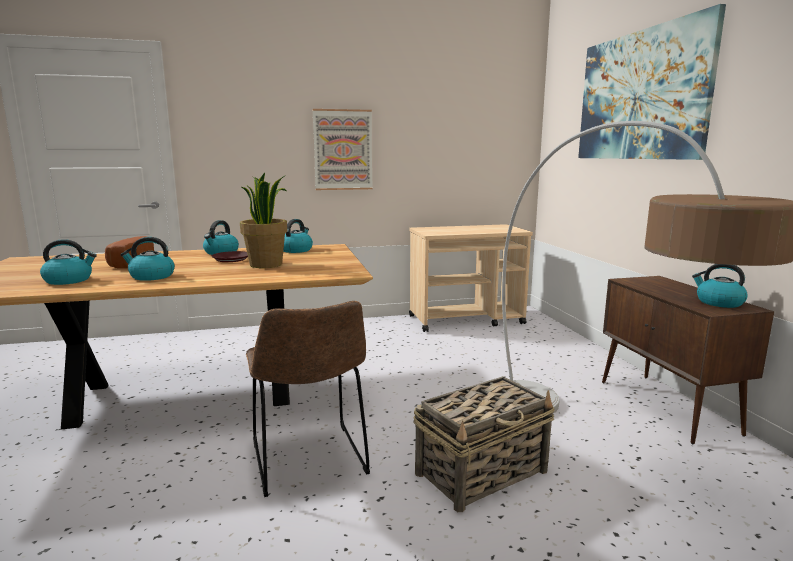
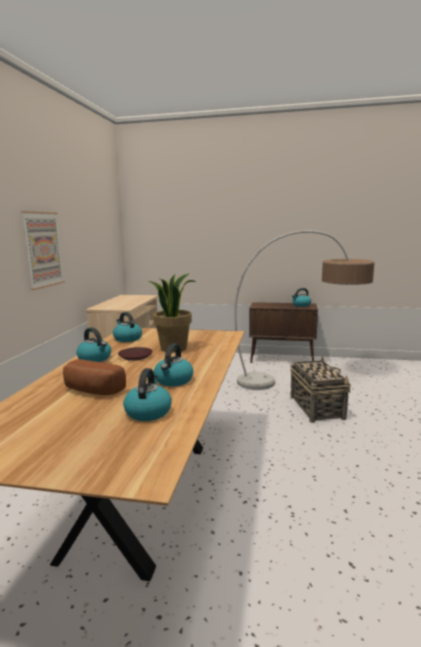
camera: 65 degrees left, 0 degrees up
(310, 462) = (285, 449): brown chair -> none
(640, 96) = (220, 211): picture -> none

